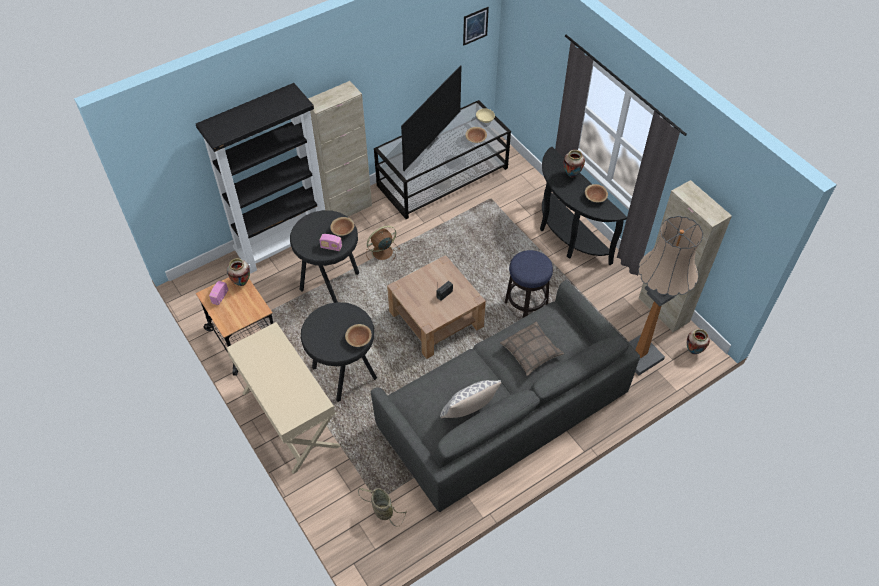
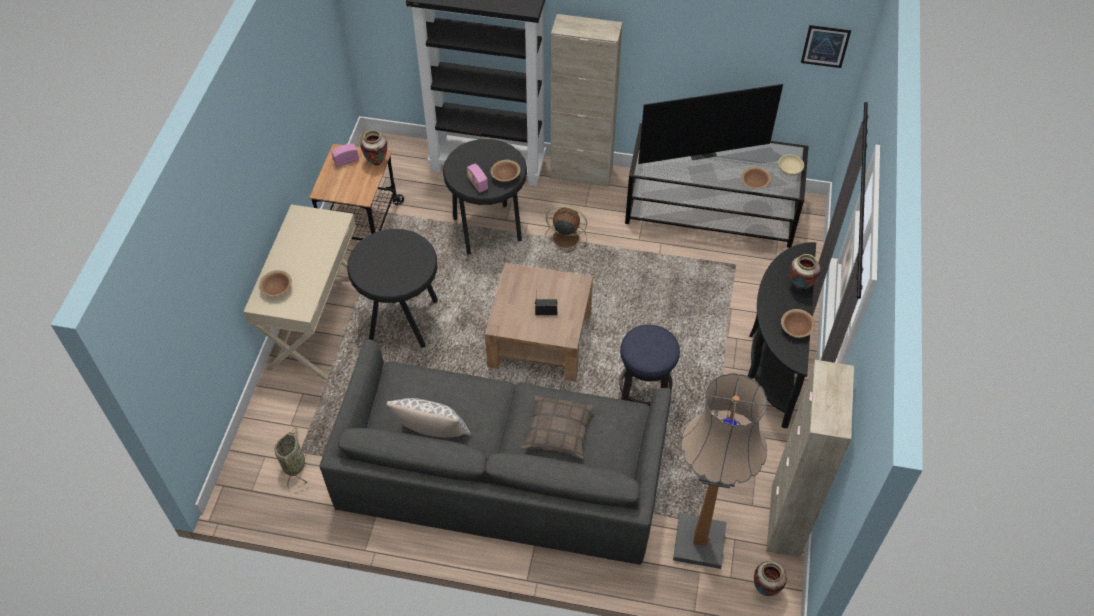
camera: 45 degrees right, 0 degrees up
(359, 339) = (400, 283): brown bowl -> brown bowl (277, 289)

